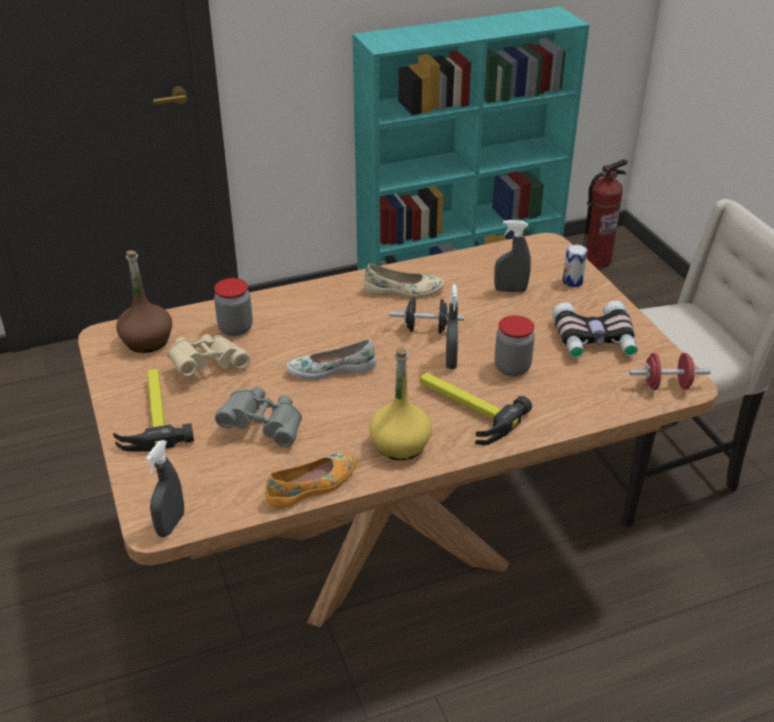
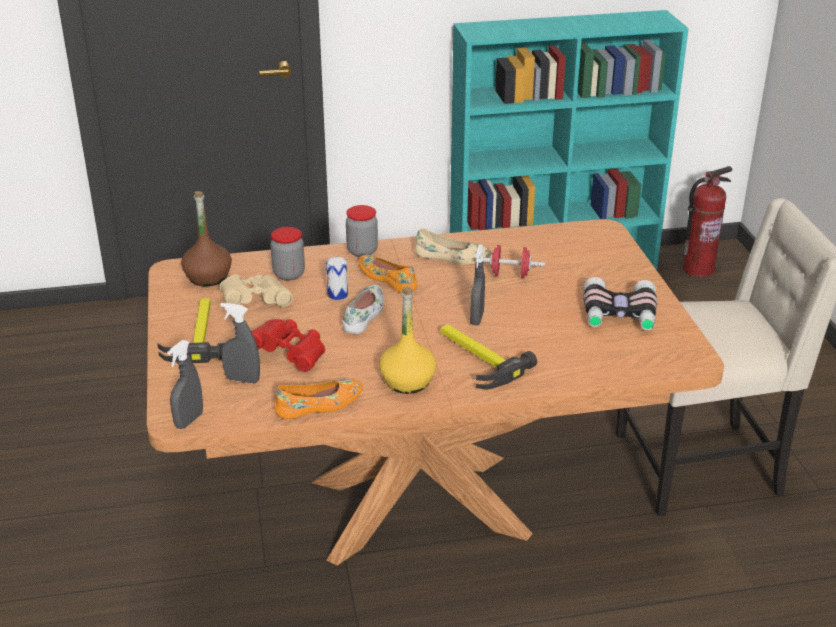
camera: 10 degrees right, 5 degrees down
(264, 426) = (291, 354): grey binoculars -> red binoculars
(331, 369) = (365, 315): white shoe -> white shoe turned 105 degrees clockwise
(344, 323) = (388, 279): none -> orange shoe
(426, 329) = (462, 291): black dumbbell -> none
(510, 290) = (553, 265): grey spray bottle -> grey spray bottle (242, 379)
(512, 368) = (532, 330): jar -> jar (362, 251)
(572, 282) = (616, 263): can -> can (337, 295)
(666, 385) = (674, 359): red dumbbell -> red dumbbell (510, 275)

